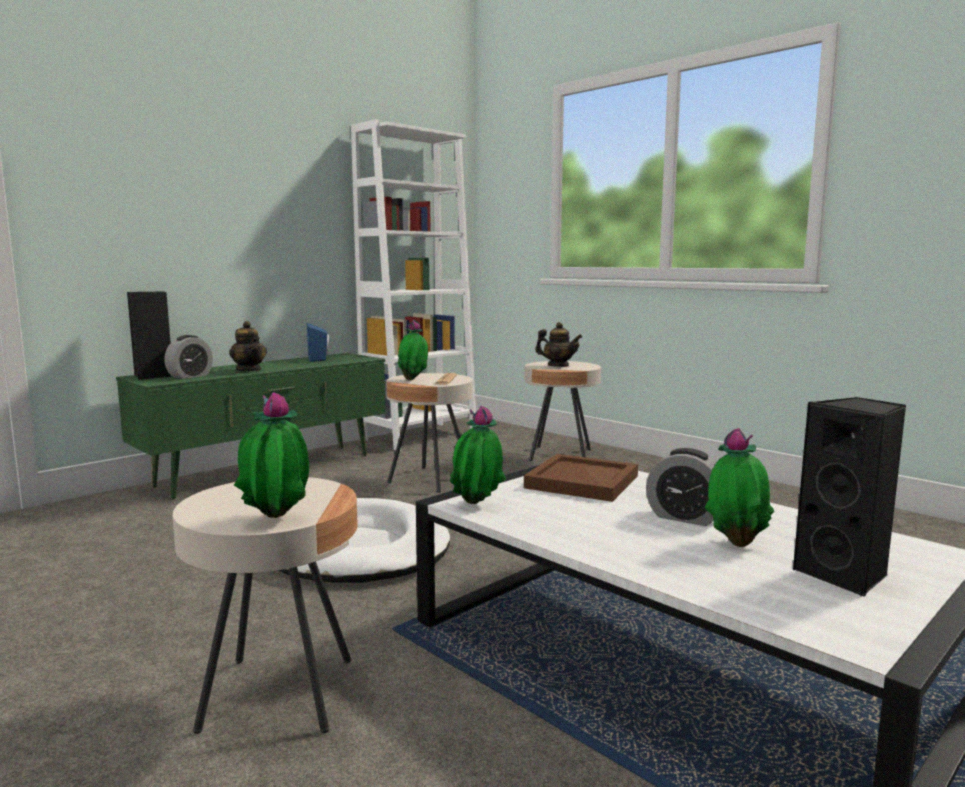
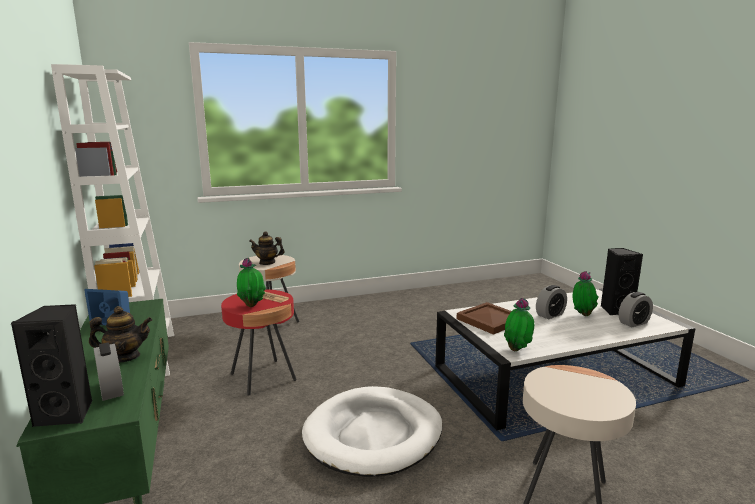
camera: 65 degrees left, 5 degrees up
(275, 520) = (612, 390): potted plant -> none
(430, 480) = (263, 377): beige side table -> red side table
(558, 366) = (267, 262): teapot -> teapot turned 135 degrees counterclockwise
(786, 596) = (633, 323): none -> alarm clock

